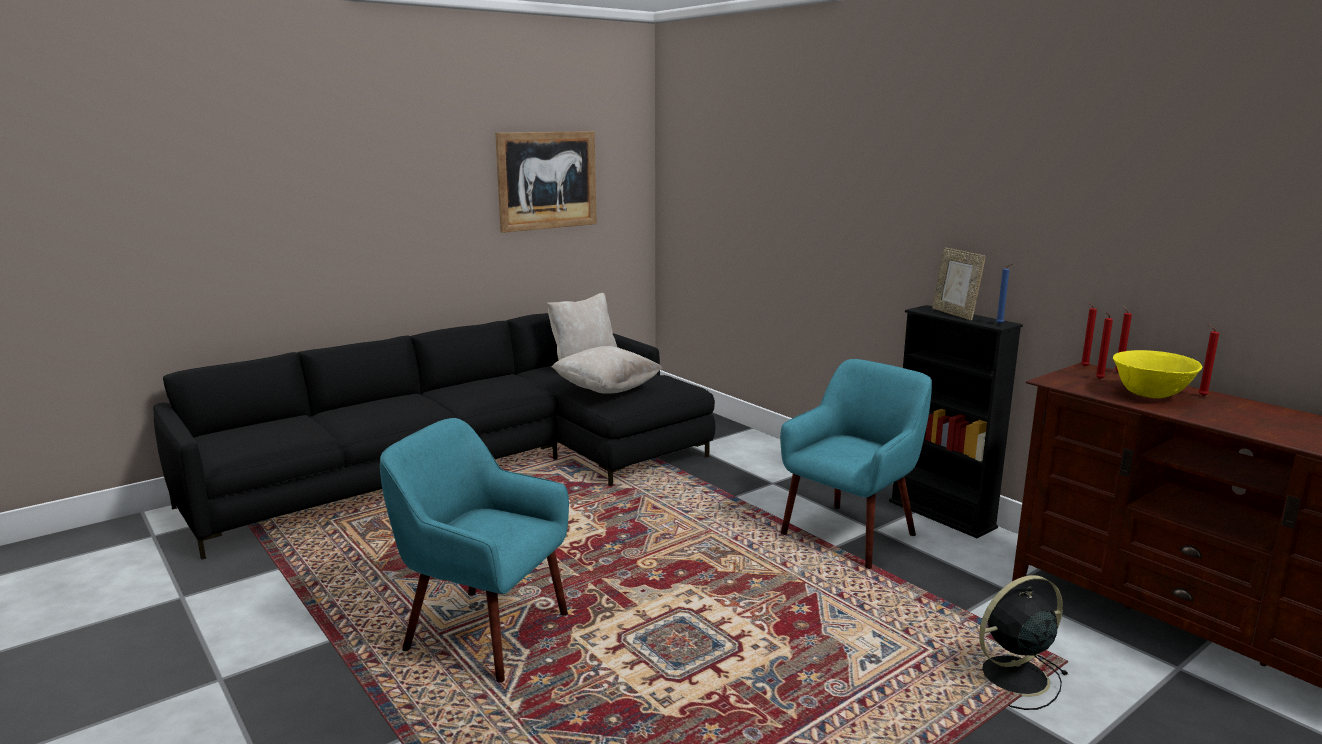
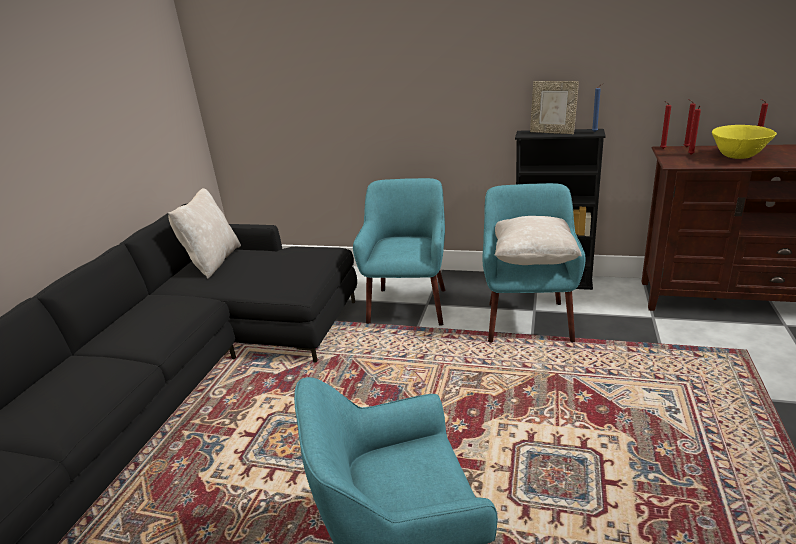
camera: 35 degrees left, 10 degrees up
(547, 180) = (105, 84): picture -> none
(607, 390) = (271, 278): beige pillow -> beige pillow (533, 260)
(753, 477) = (409, 305): none -> turquoise armchair
(1011, 676) = (742, 377): black fan -> none

